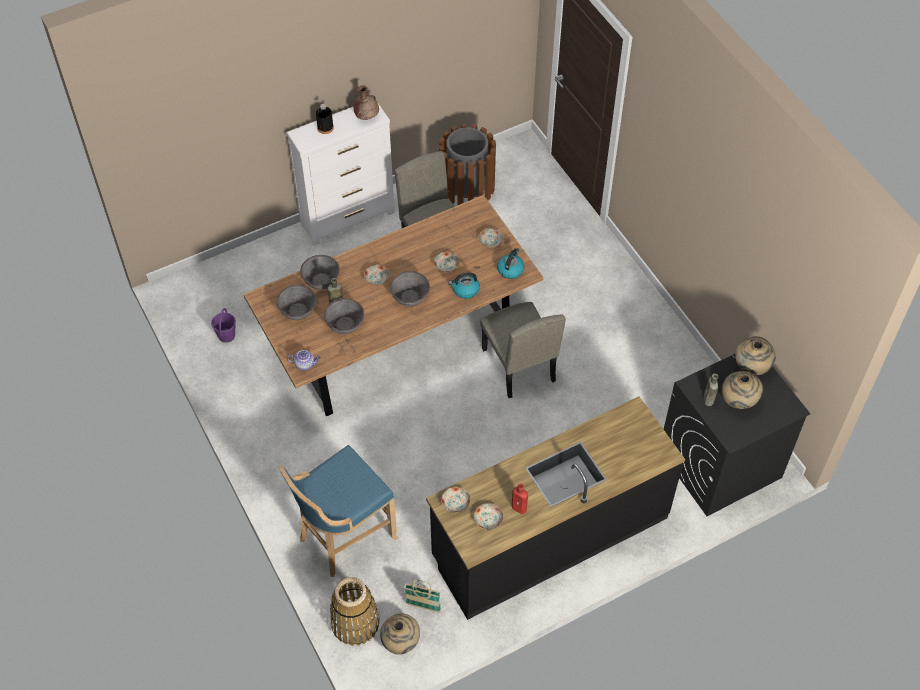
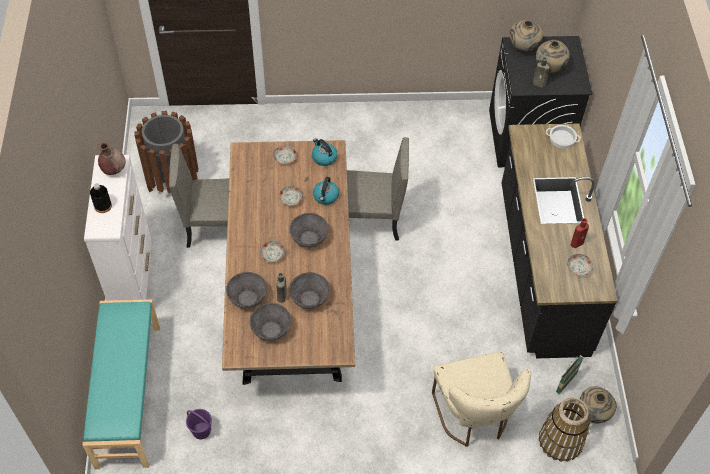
camera: 65 degrees left, 0 degrees up
(234, 270) = (127, 395): none -> turquoise bench
(305, 364) = (336, 347): teapot -> none
(343, 537) = (473, 417): blue stool -> beige chair
(455, 503) = (553, 284): plate -> none
(652, 450) = (562, 138): none -> cooking pot

